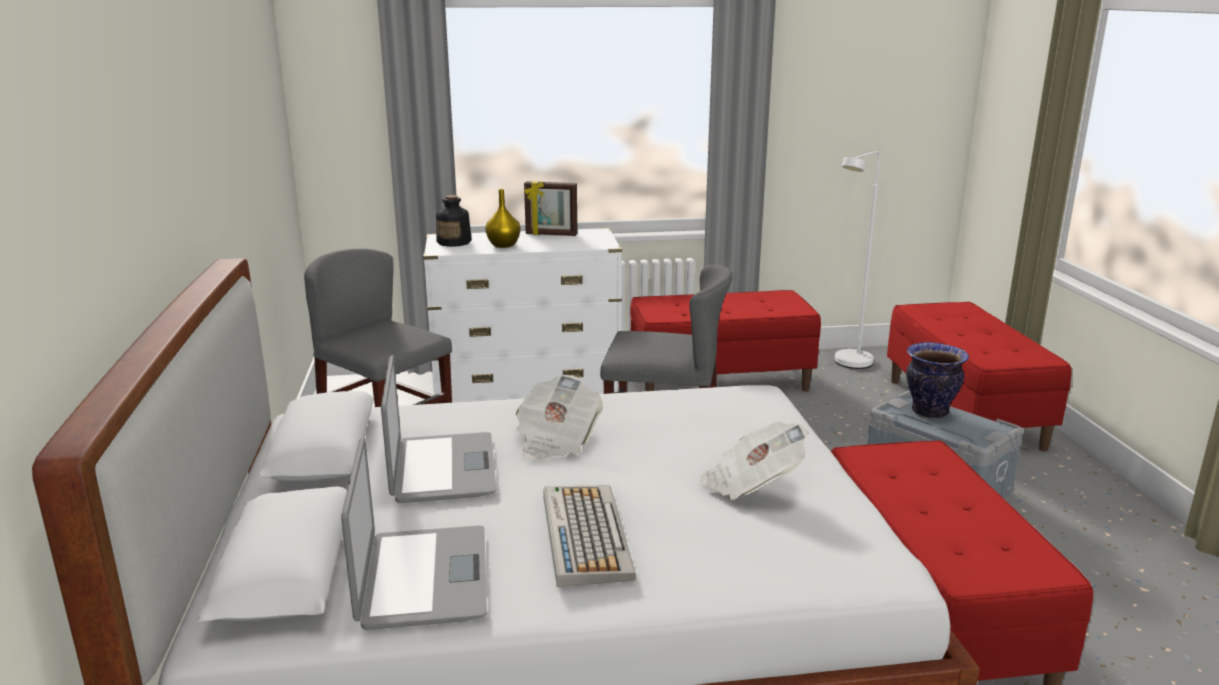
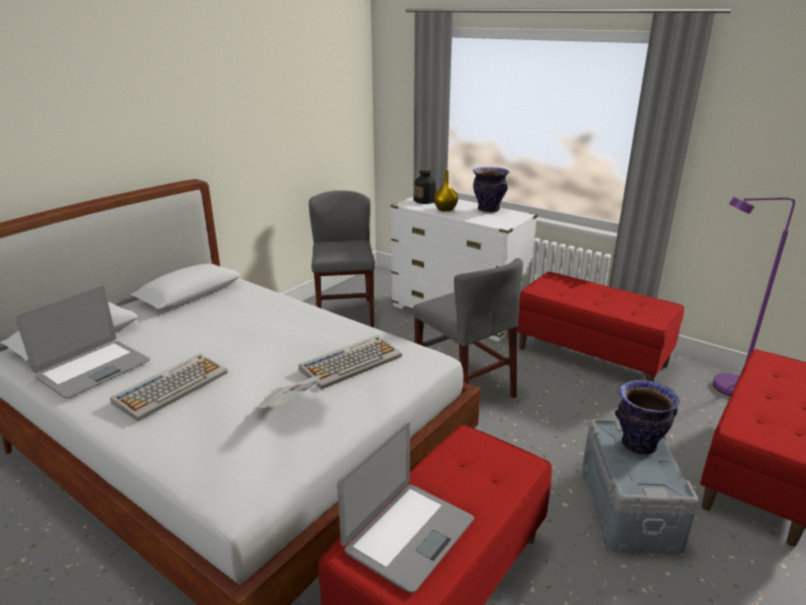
camera: 45 degrees right, 5 degrees up
(442, 469) = (202, 324): laptop -> laptop (408, 535)
(551, 234) = (489, 210): picture frame -> vase
(556, 440) = (268, 334): newspaper -> none
(703, 425) = (351, 362): none -> keyboard
(848, 365) = (722, 388): white floor lamp -> purple floor lamp

